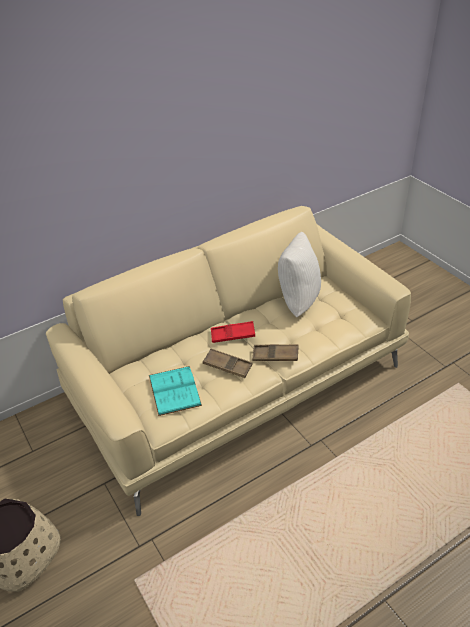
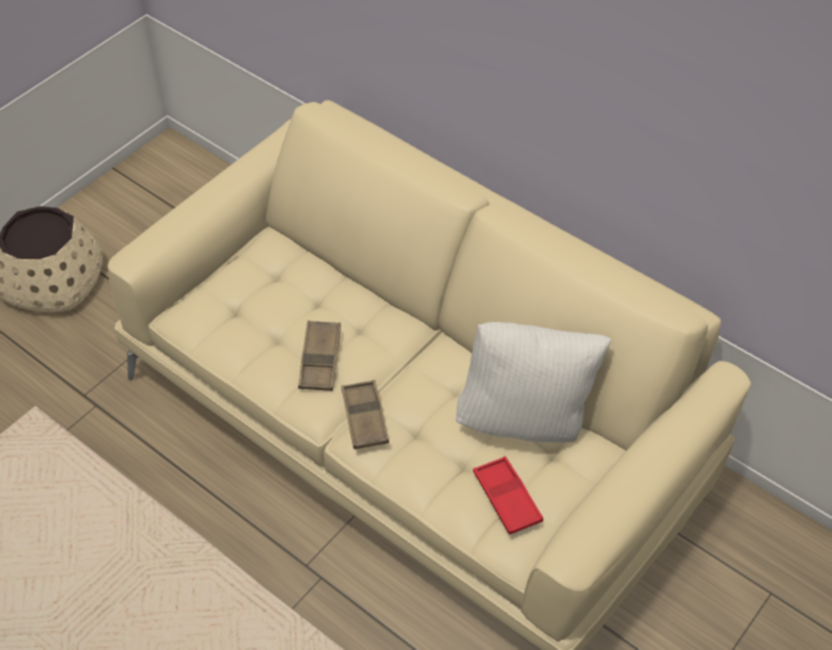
camera: 70 degrees right, 10 degrees up
(174, 390) = (248, 308): turquoise book -> none
(233, 335) = (396, 347): red tray -> red tray (507, 498)

